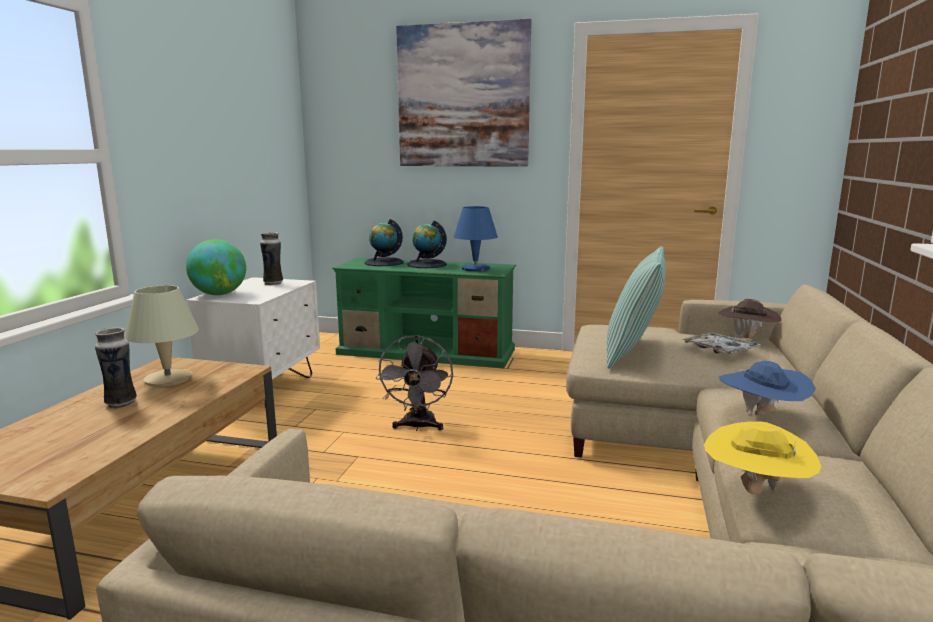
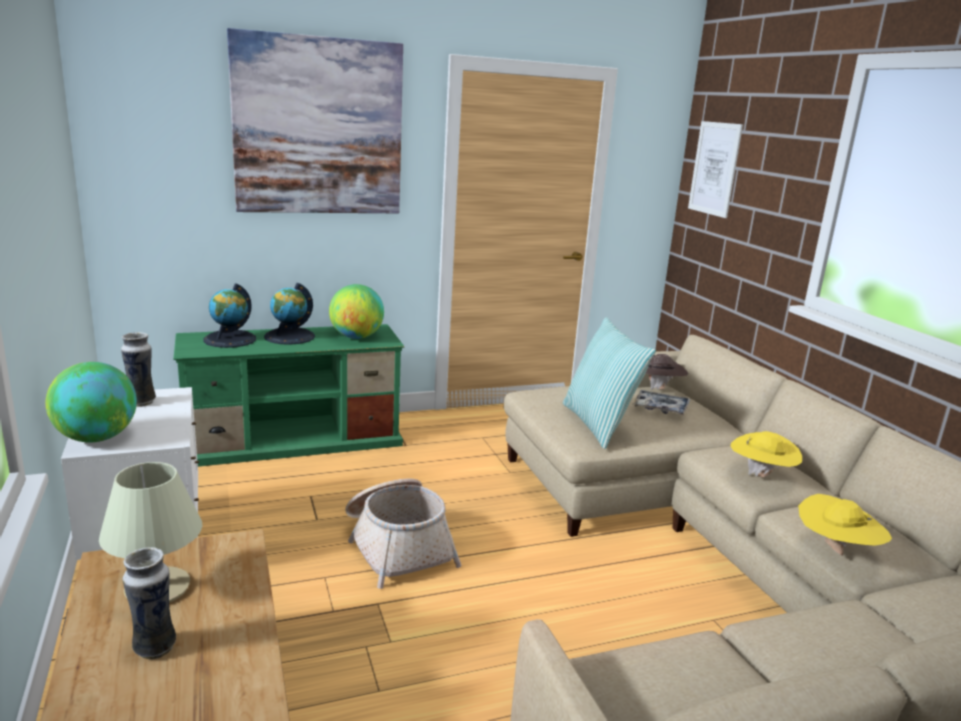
camera: 35 degrees left, 5 degrees up
(418, 427) = (397, 546): grey fan -> basket
(475, 268) = (356, 337): blue table lamp -> globe
(761, 416) = (761, 475): blue hat -> yellow hat
(872, 104) = (714, 168): none -> picture

